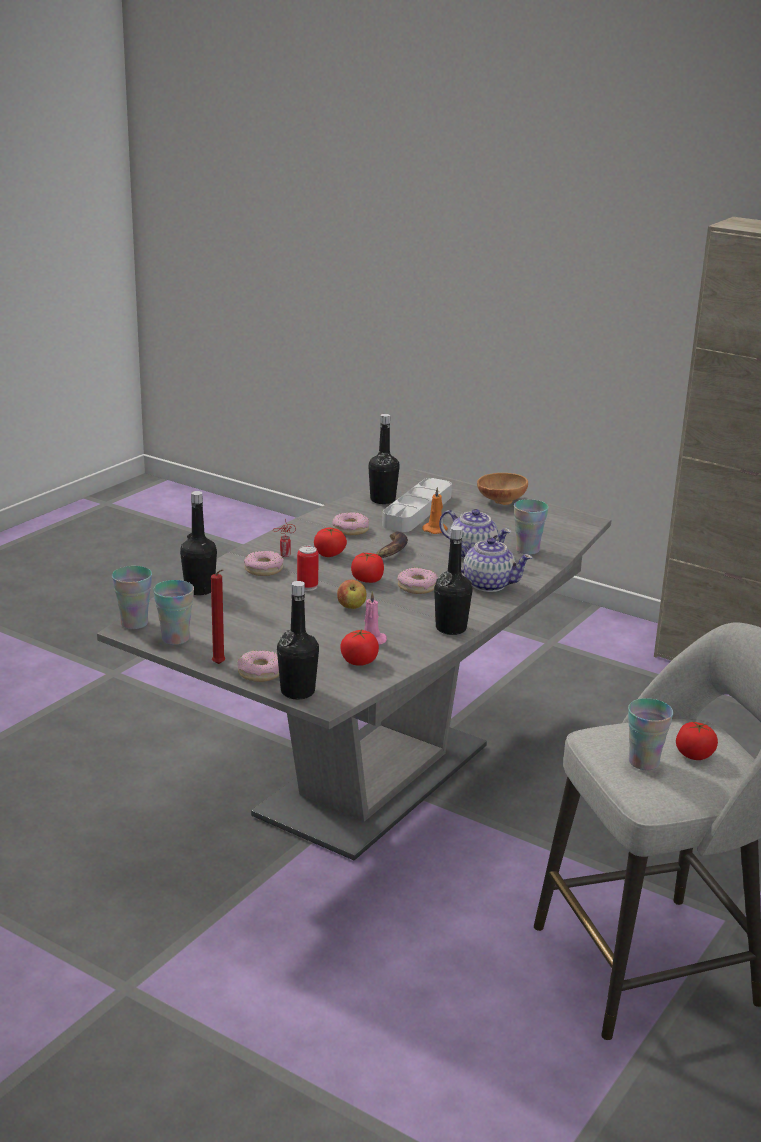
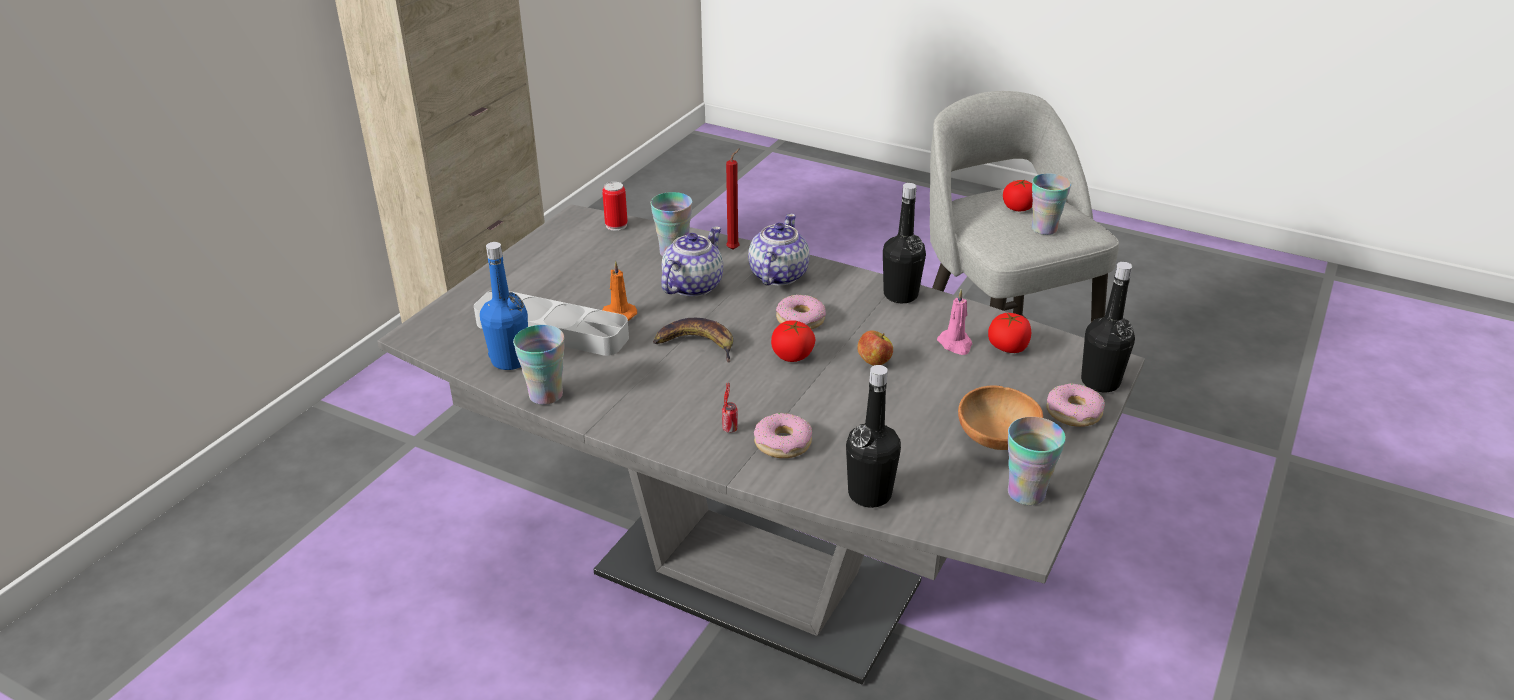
camera: 95 degrees left, 10 degrees up
(134, 623) = (1001, 540): cup -> cup (546, 395)
(220, 665) = (1073, 445): red candle -> red candle (734, 249)
(307, 586) = (826, 400): can -> can (616, 225)
(329, 554) = (717, 391): tomato -> none
(351, 529) = (626, 380): donut -> none
(382, 500) = (510, 360): black bottle -> blue bottle
(500, 501) = (515, 271): brown bowl -> brown bowl (996, 441)

